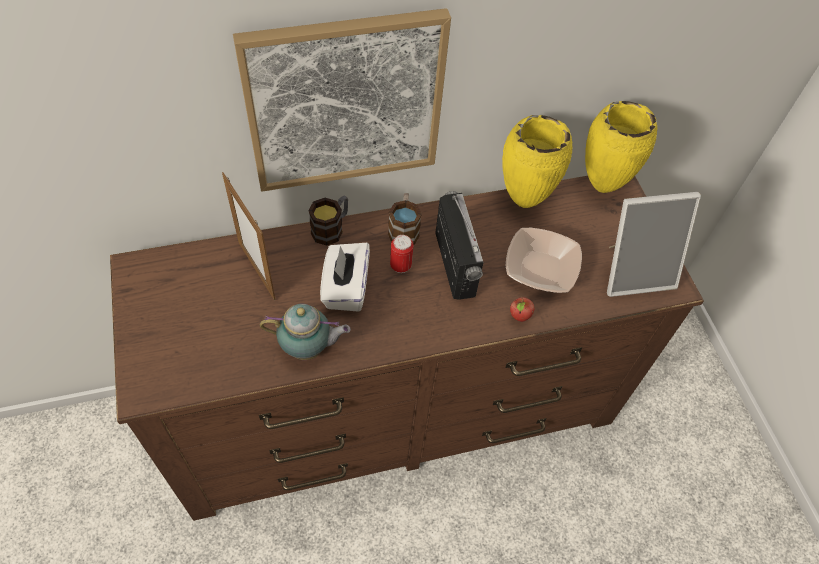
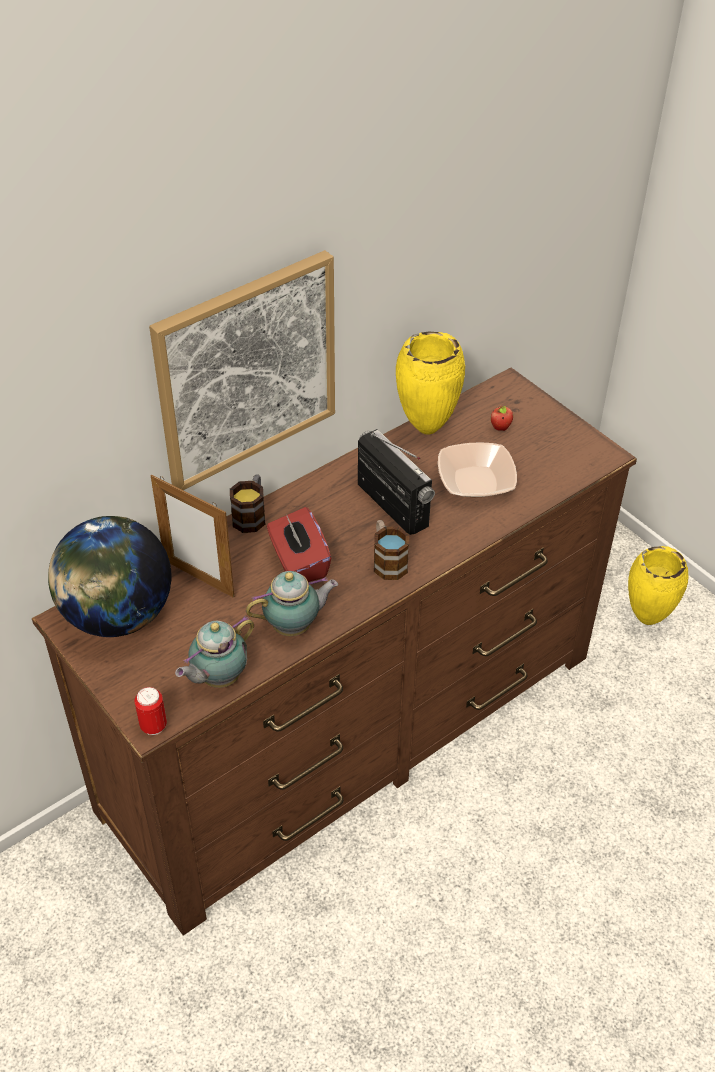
camera: 20 degrees left, 10 degrees down
(174, 280) = (118, 616): none -> globe
(218, 372) = (218, 678): none -> teapot
(345, 288) = (298, 563): white tissue box -> red tissue box
(400, 266) = (341, 525): can -> can (153, 726)
(404, 229) = (324, 491): mug -> mug (387, 561)
(519, 317) = (479, 529): apple -> apple (501, 428)
(601, 186) = (492, 391): yellow vase -> yellow vase (646, 619)
(634, 271) = (562, 454): picture frame -> none

